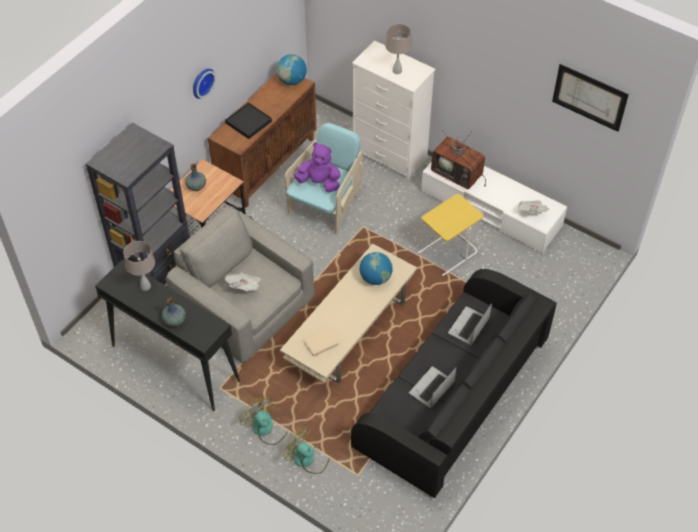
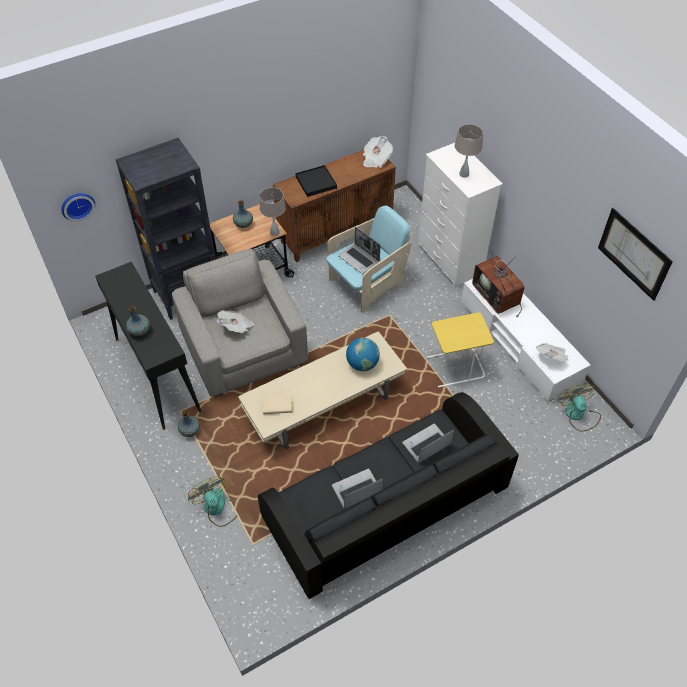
camera: 25 degrees right, 0 degrees up
(145, 286) = (135, 291): beige table lamp -> beige table lamp (275, 232)
(201, 82) = (273, 127): wall clock -> wall clock (77, 205)
(240, 402) = (190, 431): none -> vase
(267, 428) = (198, 464): fan -> fan (578, 415)
(292, 81) = (376, 159): globe -> newspaper
(319, 182) = (359, 259): purple plush toy -> laptop

